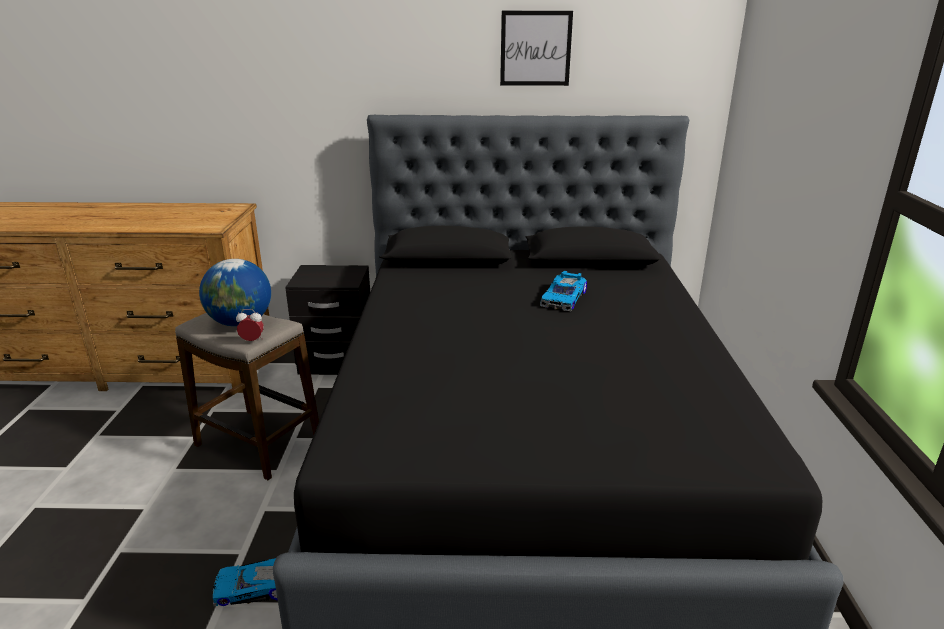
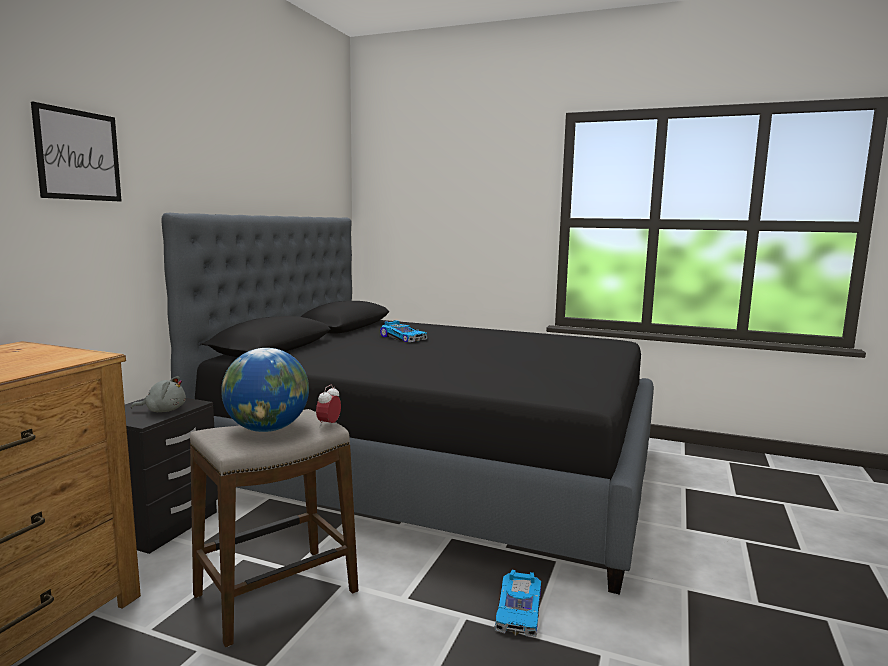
camera: 70 degrees left, 15 degrees down
(326, 280) = (163, 410): none -> grey plush toy
(535, 48) = (265, 161): picture -> picture (78, 155)

